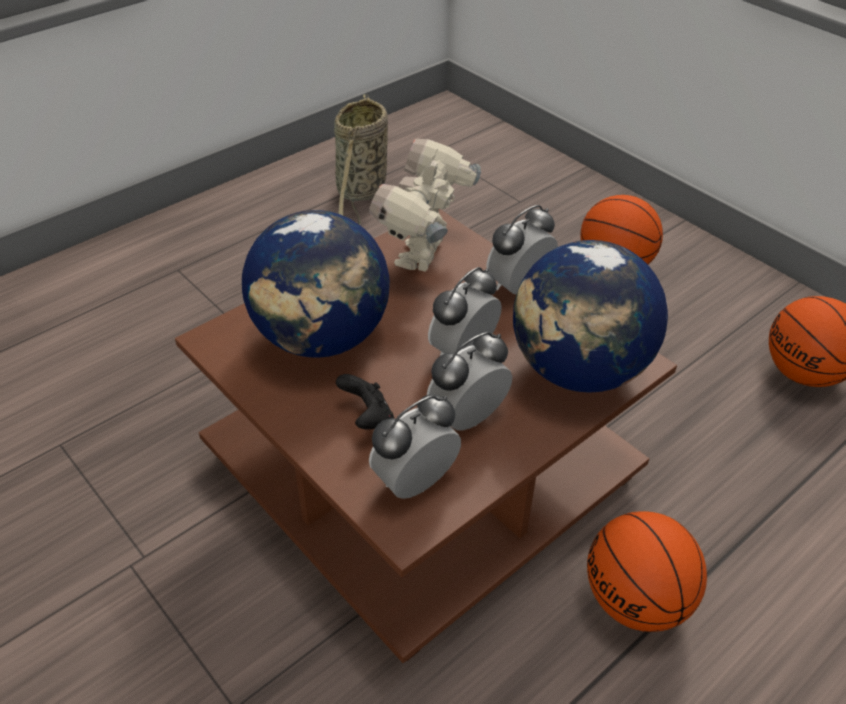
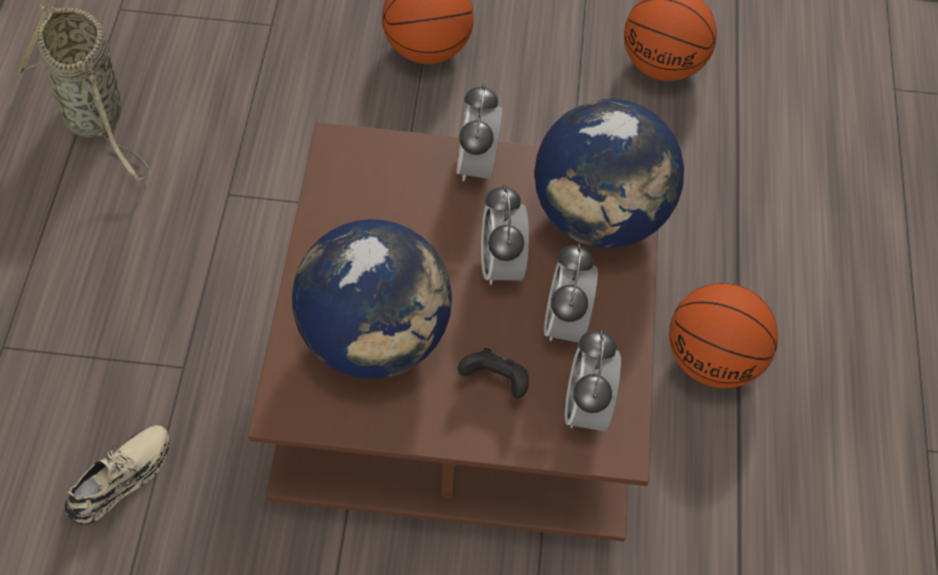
camera: 45 degrees left, 15 degrees up
(151, 374) = (121, 478): none -> beige shoe
(424, 255) = (365, 186): toy robot -> none

